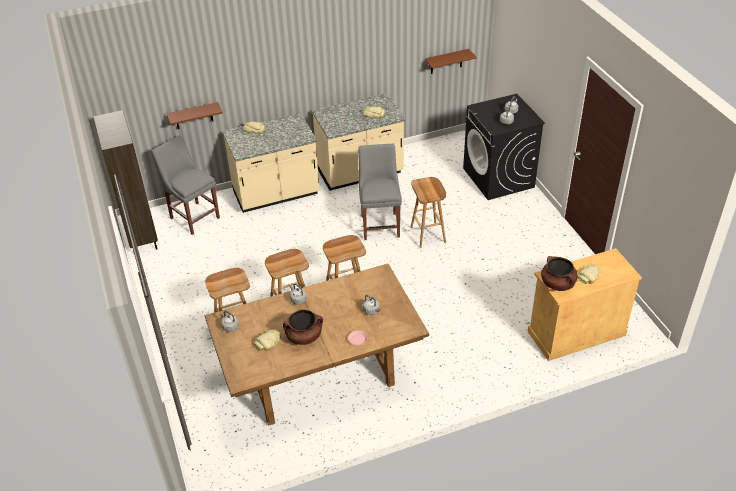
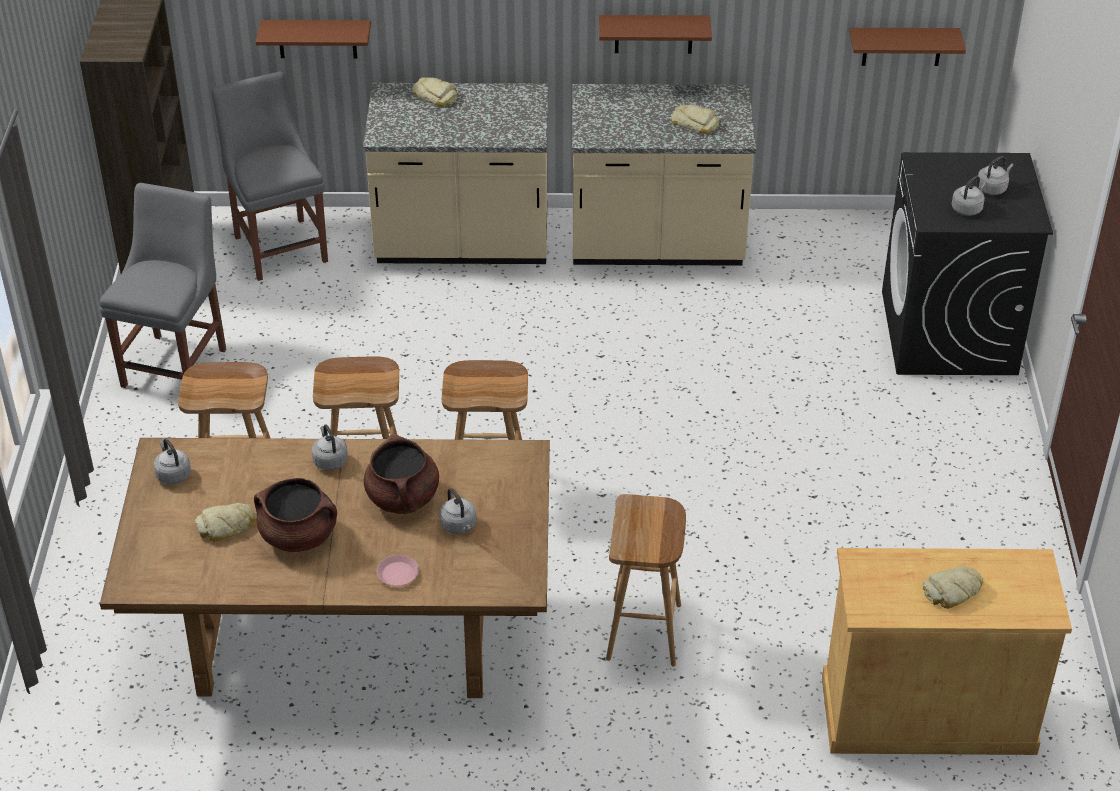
camera: 20 degrees right, 0 degrees up
(343, 79) = (653, 33): none -> brown shelf
(380, 224) = (638, 363): grey chair -> grey chair (177, 364)
(428, 235) = (726, 413): brown stool -> brown stool (645, 633)
(558, 284) = (873, 587): brown cooking pot -> brown cooking pot (403, 498)

